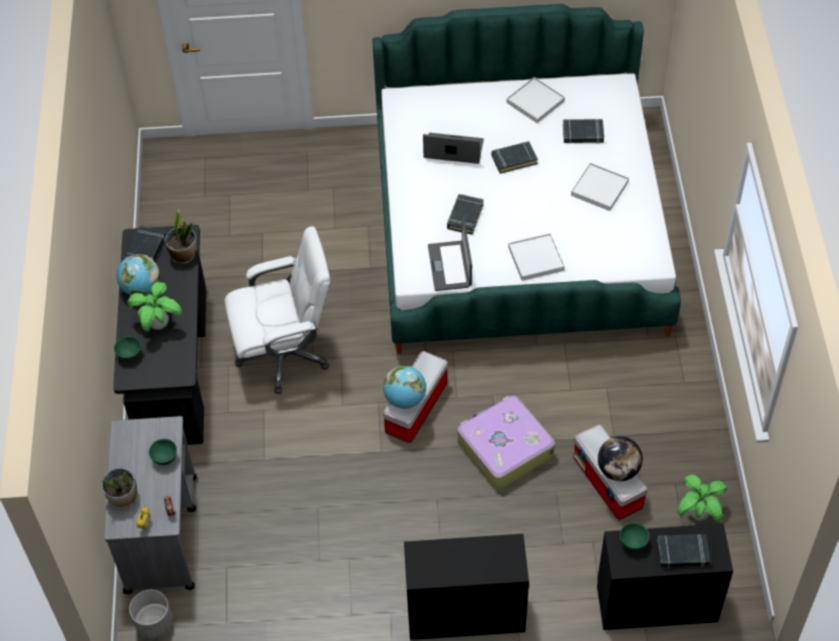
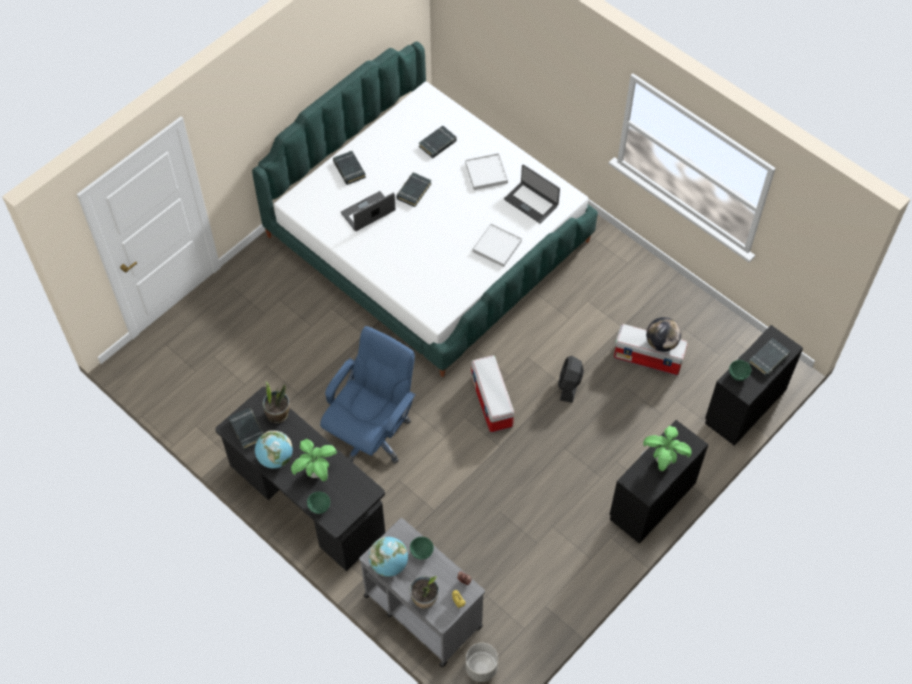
camera: 45 degrees left, 5 degrees up
(285, 354) = (371, 433): white office chair -> blue office chair
(405, 399) = (496, 399): globe -> globe (389, 564)
(450, 266) = (451, 290): laptop -> laptop (531, 202)
(465, 216) = (424, 251): black book -> black book (349, 169)
(504, 448) = (569, 385): suitcase -> black fan
(535, 102) = (385, 143): white tray -> none
(698, 514) = (714, 336): potted plant -> potted plant (663, 460)

